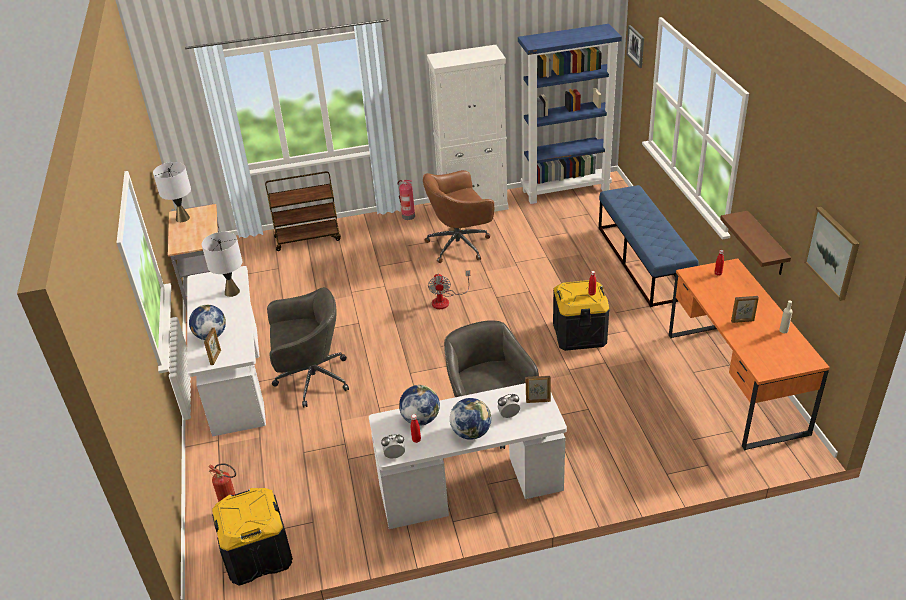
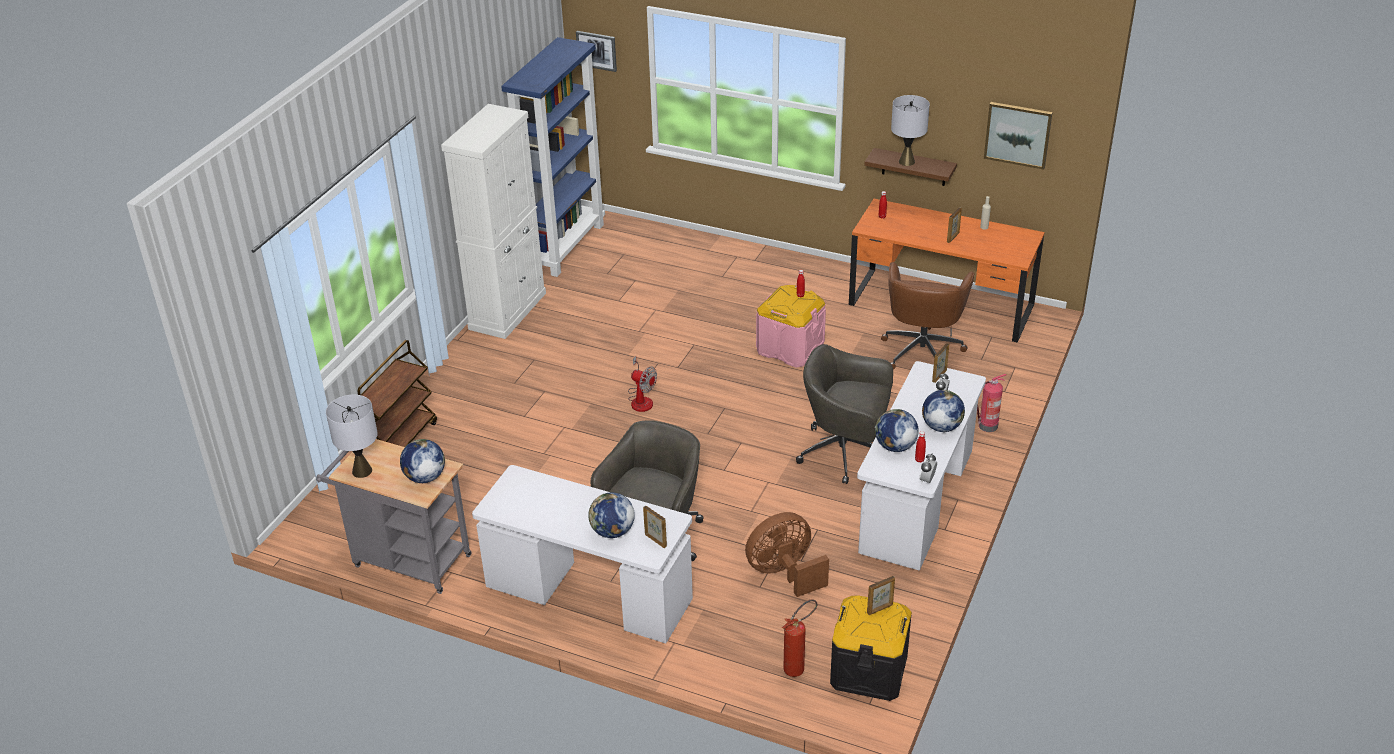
camera: 55 degrees left, 0 degrees up
(193, 240) = (425, 477): none -> globe
(232, 292) = (549, 491): grey table lamp -> grey table lamp (906, 162)
(258, 511) = (880, 609): none -> picture frame
(327, 457) = (784, 573): none -> brown fan
(407, 216) = (461, 358): fire extinguisher -> fire extinguisher (987, 426)
(460, 245) = (563, 349): brown office chair -> brown office chair (922, 350)
(579, 334) = (790, 348): black storage box -> pink storage box
(643, 262) = (736, 264): blue bench -> none

